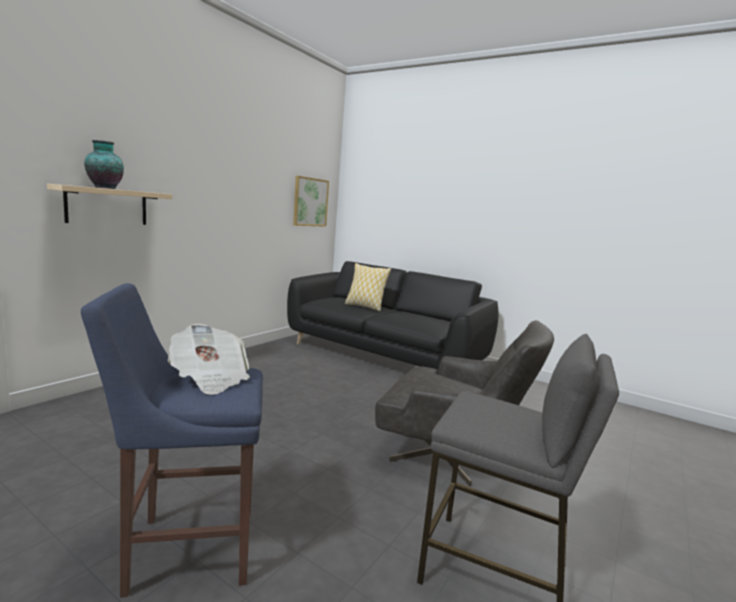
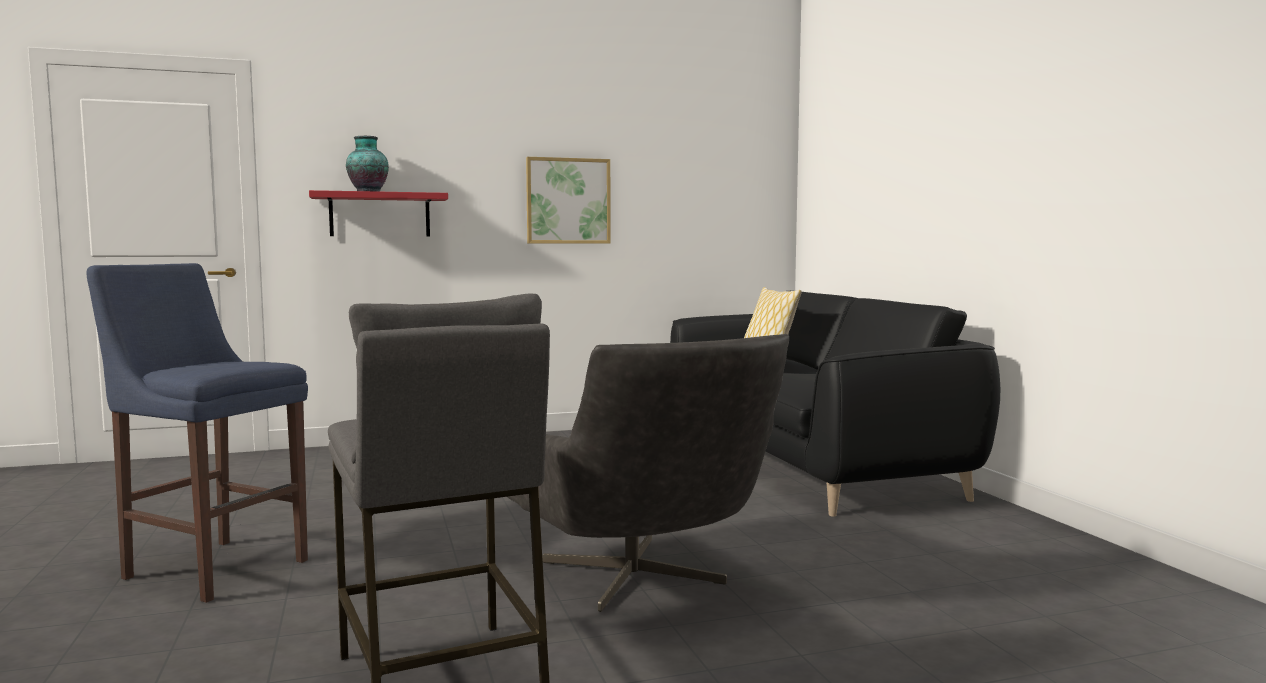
camera: 40 degrees right, 5 degrees down
(107, 206) = (380, 215): beige shelf -> red shelf
(210, 378) = (225, 363): newspaper -> none
(310, 202) = (727, 193): picture -> picture (568, 201)

